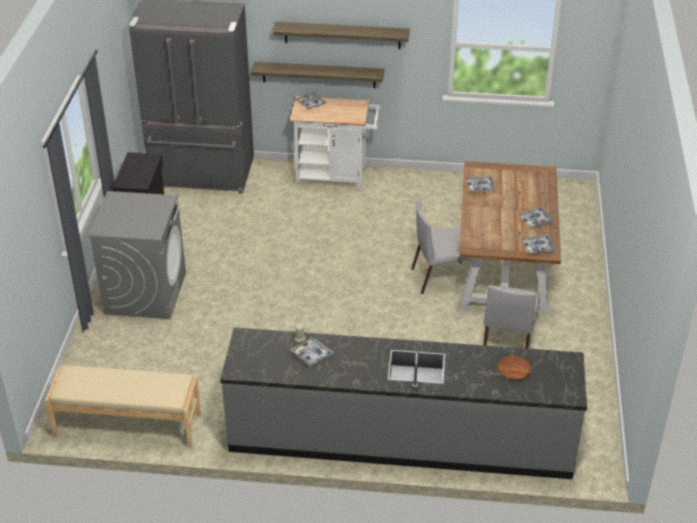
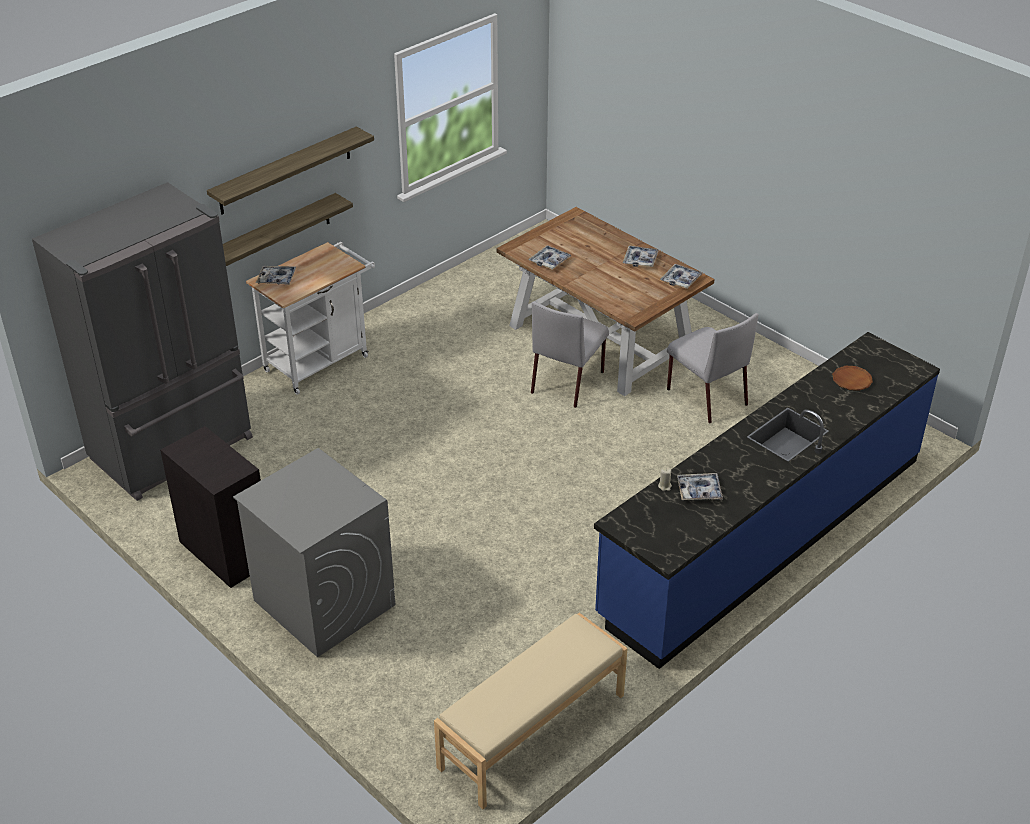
camera: 50 degrees left, 0 degrees up
(401, 438) = (763, 535): grey counter -> blue counter

